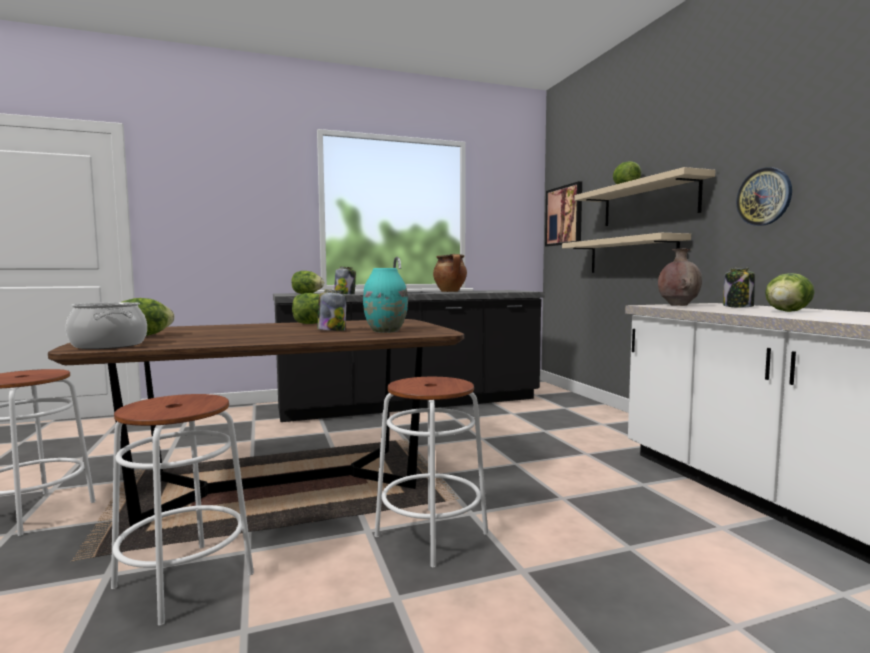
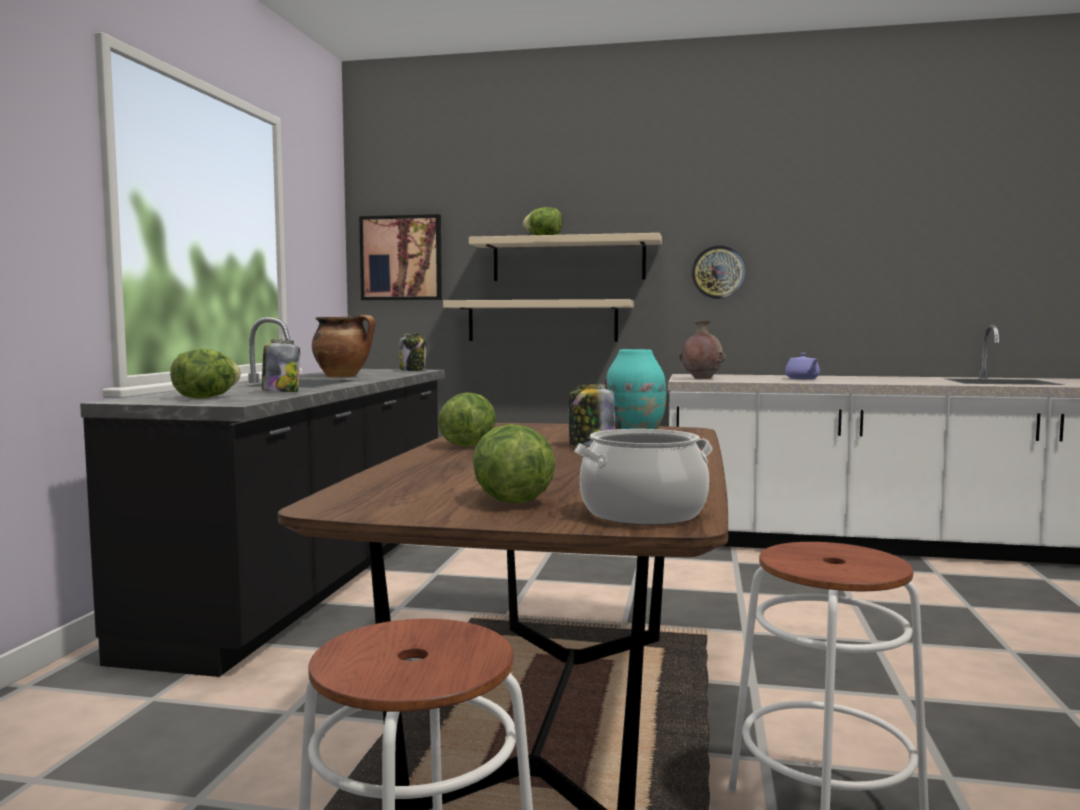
camera: 60 degrees left, 0 degrees up
(431, 534) = (783, 658): white stool -> none
(738, 306) = (734, 376): jar -> jar (413, 370)
(787, 311) = (802, 379): lettuce -> purple teapot

